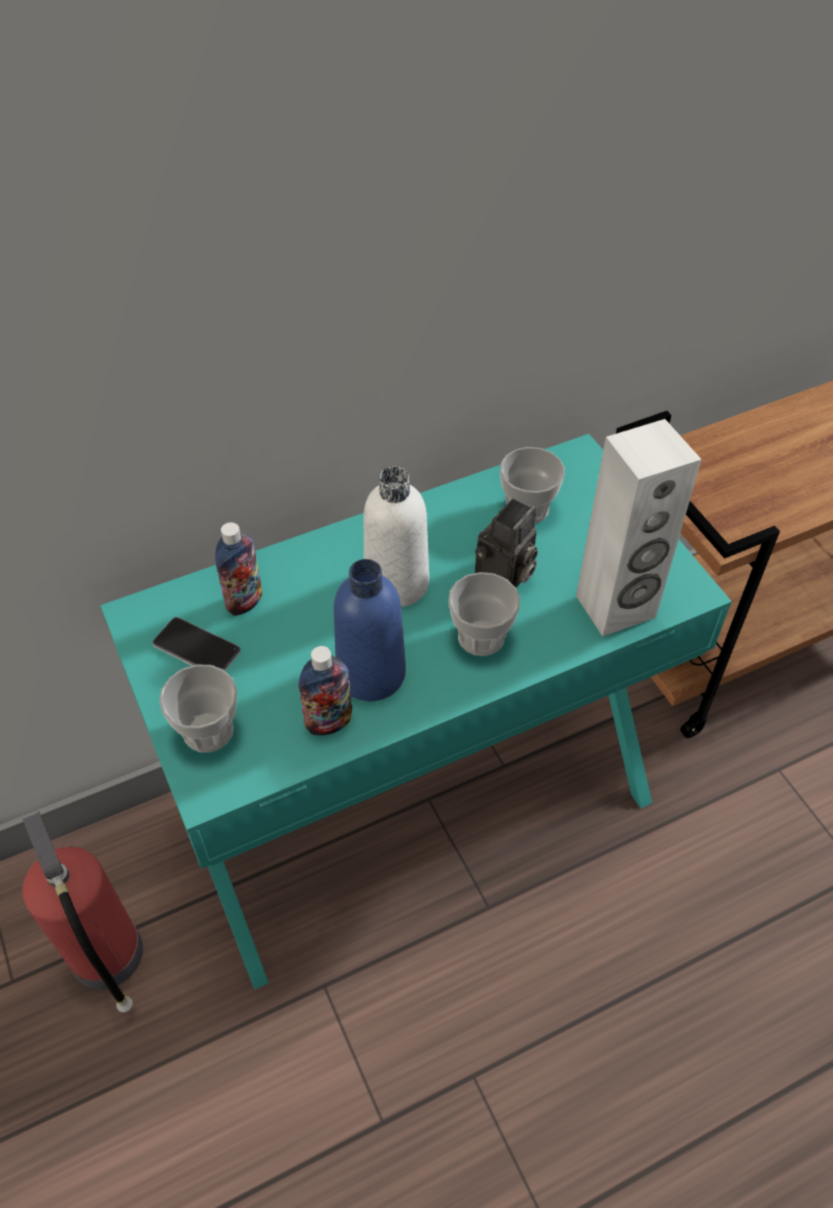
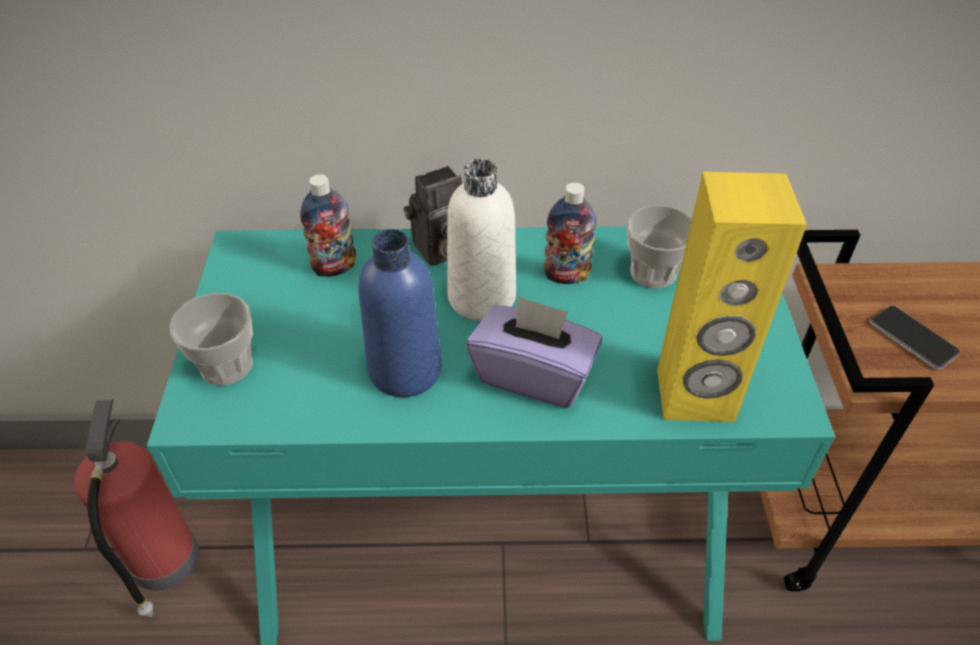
camera: 25 degrees right, 5 degrees down
(196, 648) = (267, 291): phone -> phone (913, 338)
(329, 722) = (336, 399): bottle -> bottle (566, 275)
(481, 637) = (534, 374): cup -> purple tissue box
(504, 576) = (592, 327): camera -> camera (439, 251)
(616, 607) = (695, 396): white speaker -> yellow speaker

